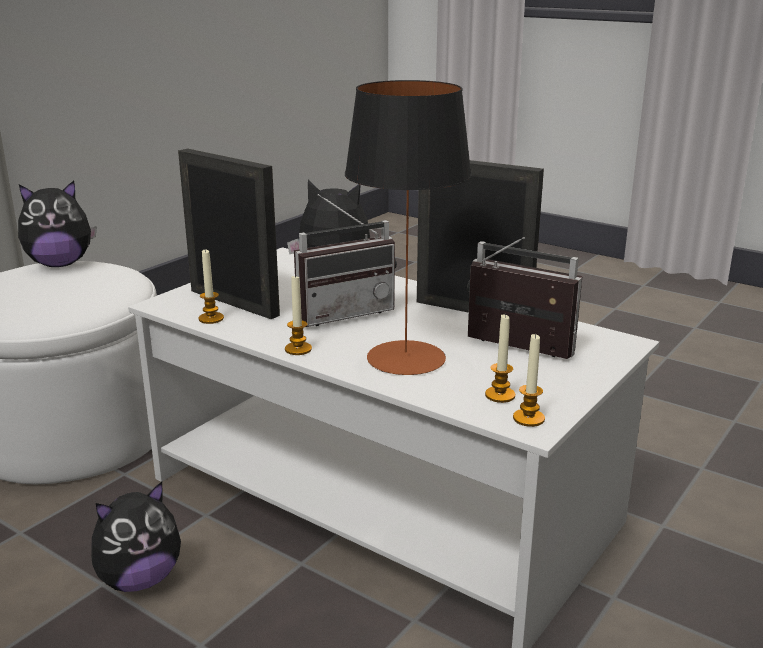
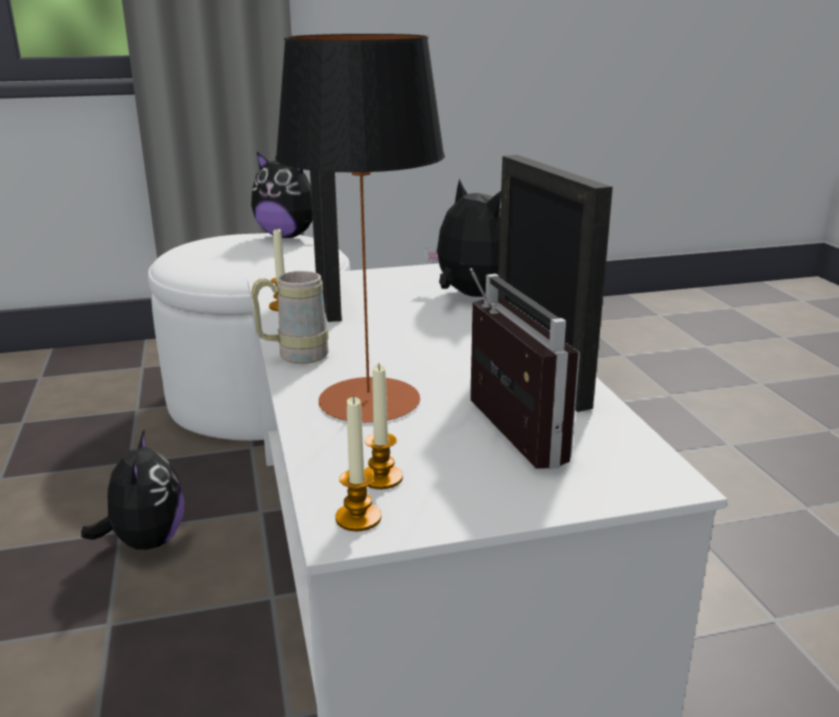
camera: 40 degrees right, 0 degrees up
(139, 579) = (146, 541): plush toy -> plush toy turned 105 degrees counterclockwise
(298, 349) = (293, 356): candle -> beige mug
(342, 312) = (401, 335): radio -> none

